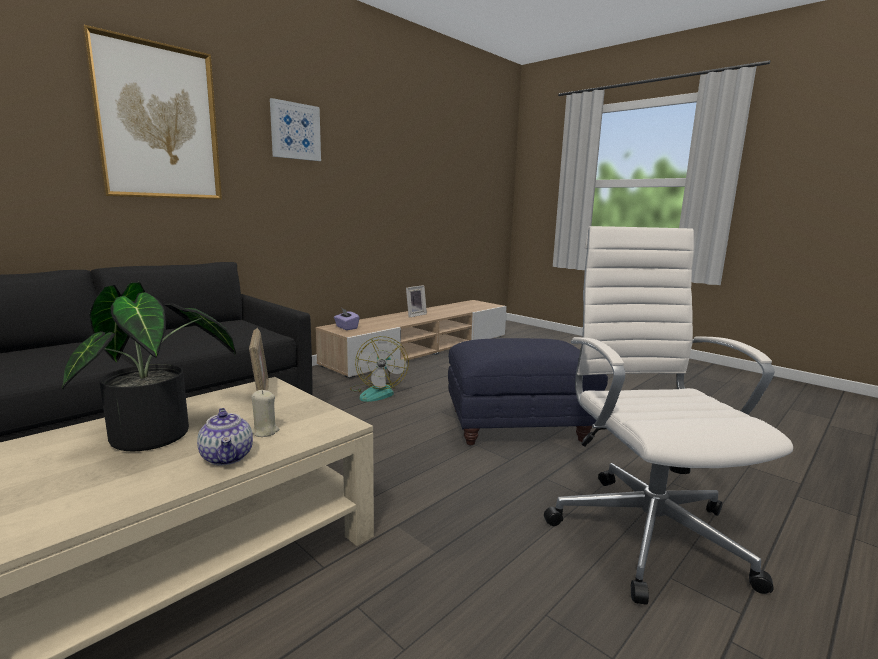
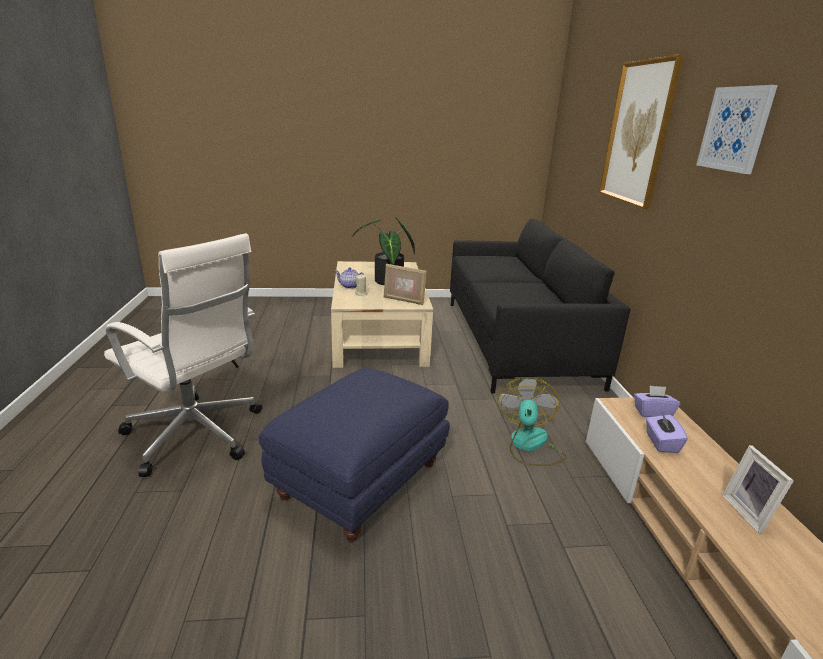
camera: 130 degrees right, 10 degrees up
(377, 392) = (529, 445): fan -> fan turned 60 degrees clockwise
(381, 325) = (661, 443): none -> purple tissue box

